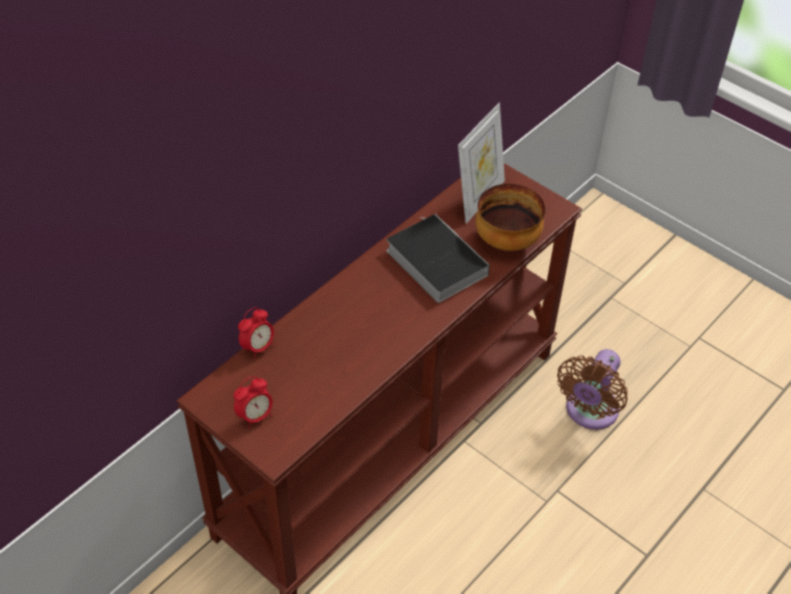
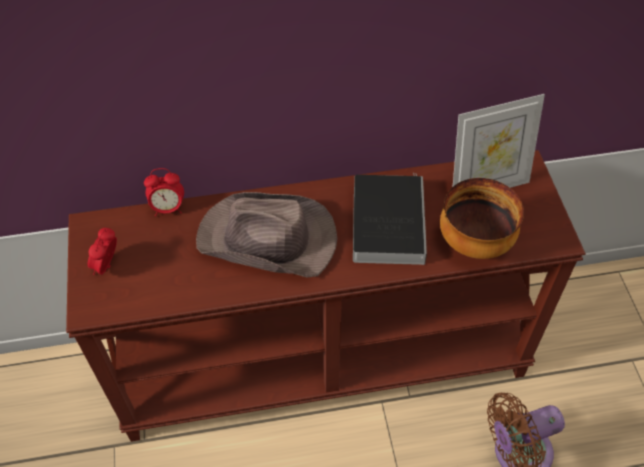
camera: 40 degrees right, 5 degrees up
(255, 416) = (107, 266): alarm clock -> alarm clock turned 105 degrees clockwise
(361, 324) = (268, 240): none -> brown hat

